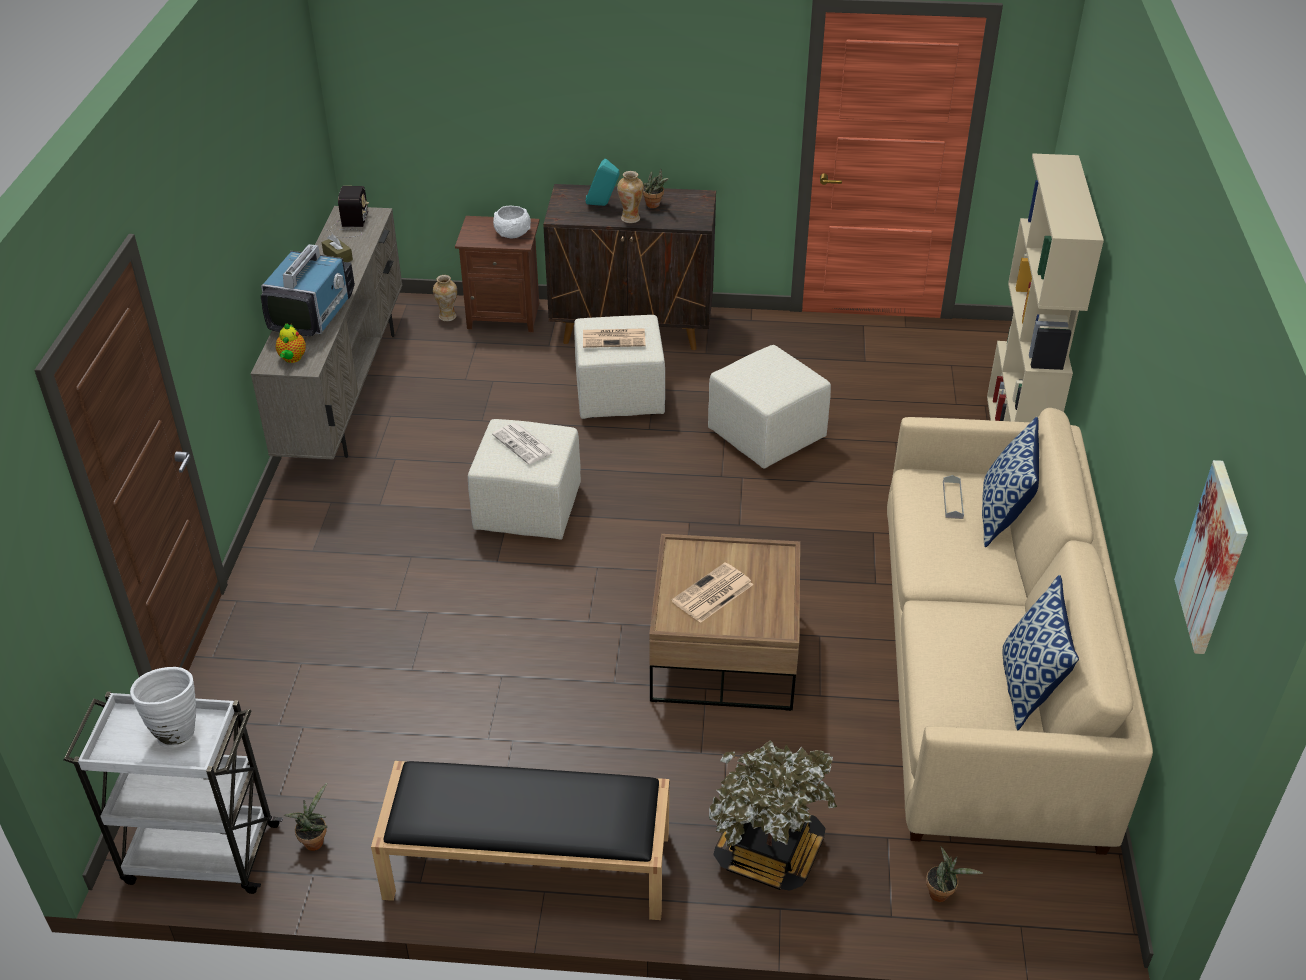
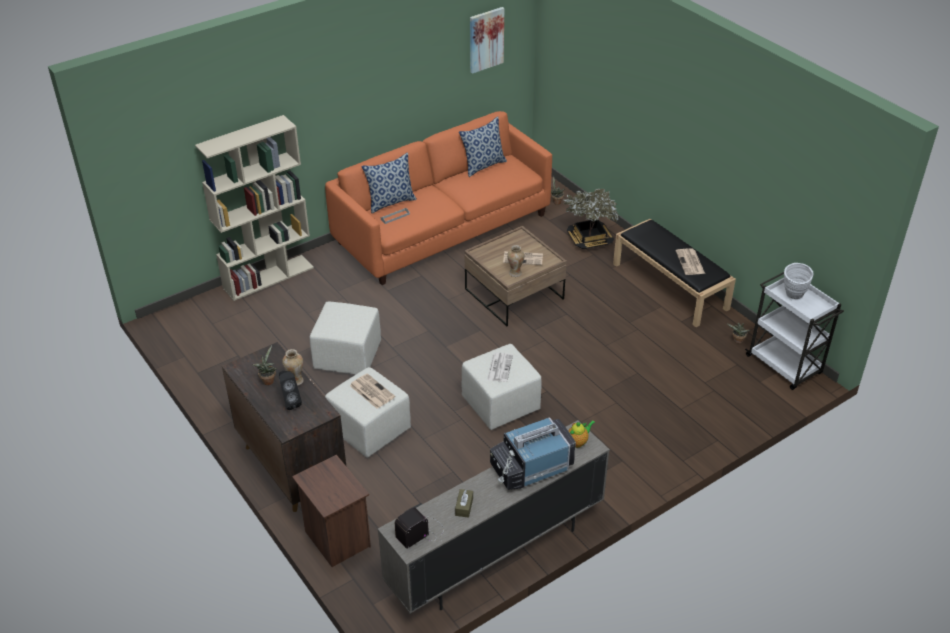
camera: 130 degrees left, 0 degrees up
(447, 317) = (366, 568): vase -> vase (515, 273)
(471, 800) = (690, 262): none -> newspaper
(512, 233) = (324, 476): white bowl -> none
(603, 205) = (290, 402): turquoise speaker -> black speaker
(986, 675) = (443, 229): beige sofa -> orange sofa

